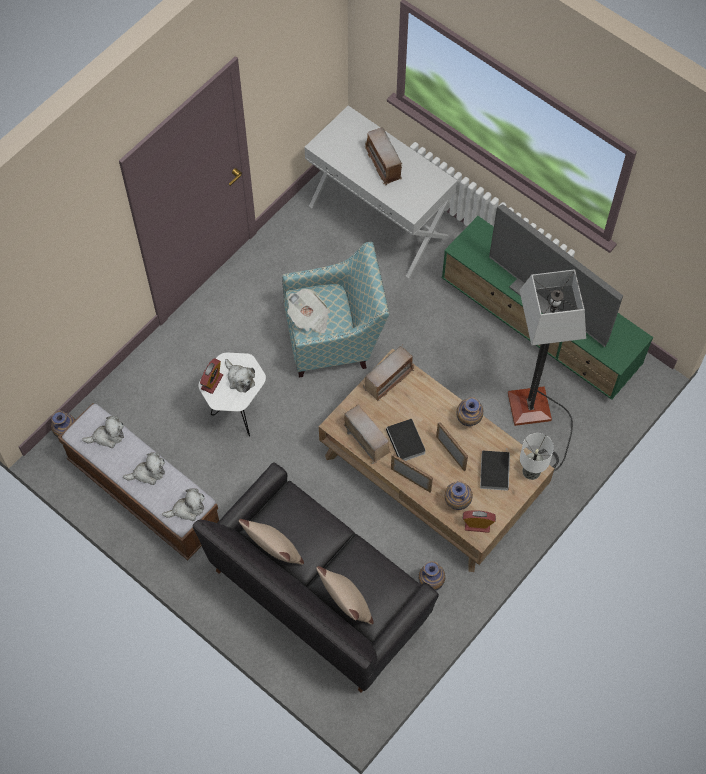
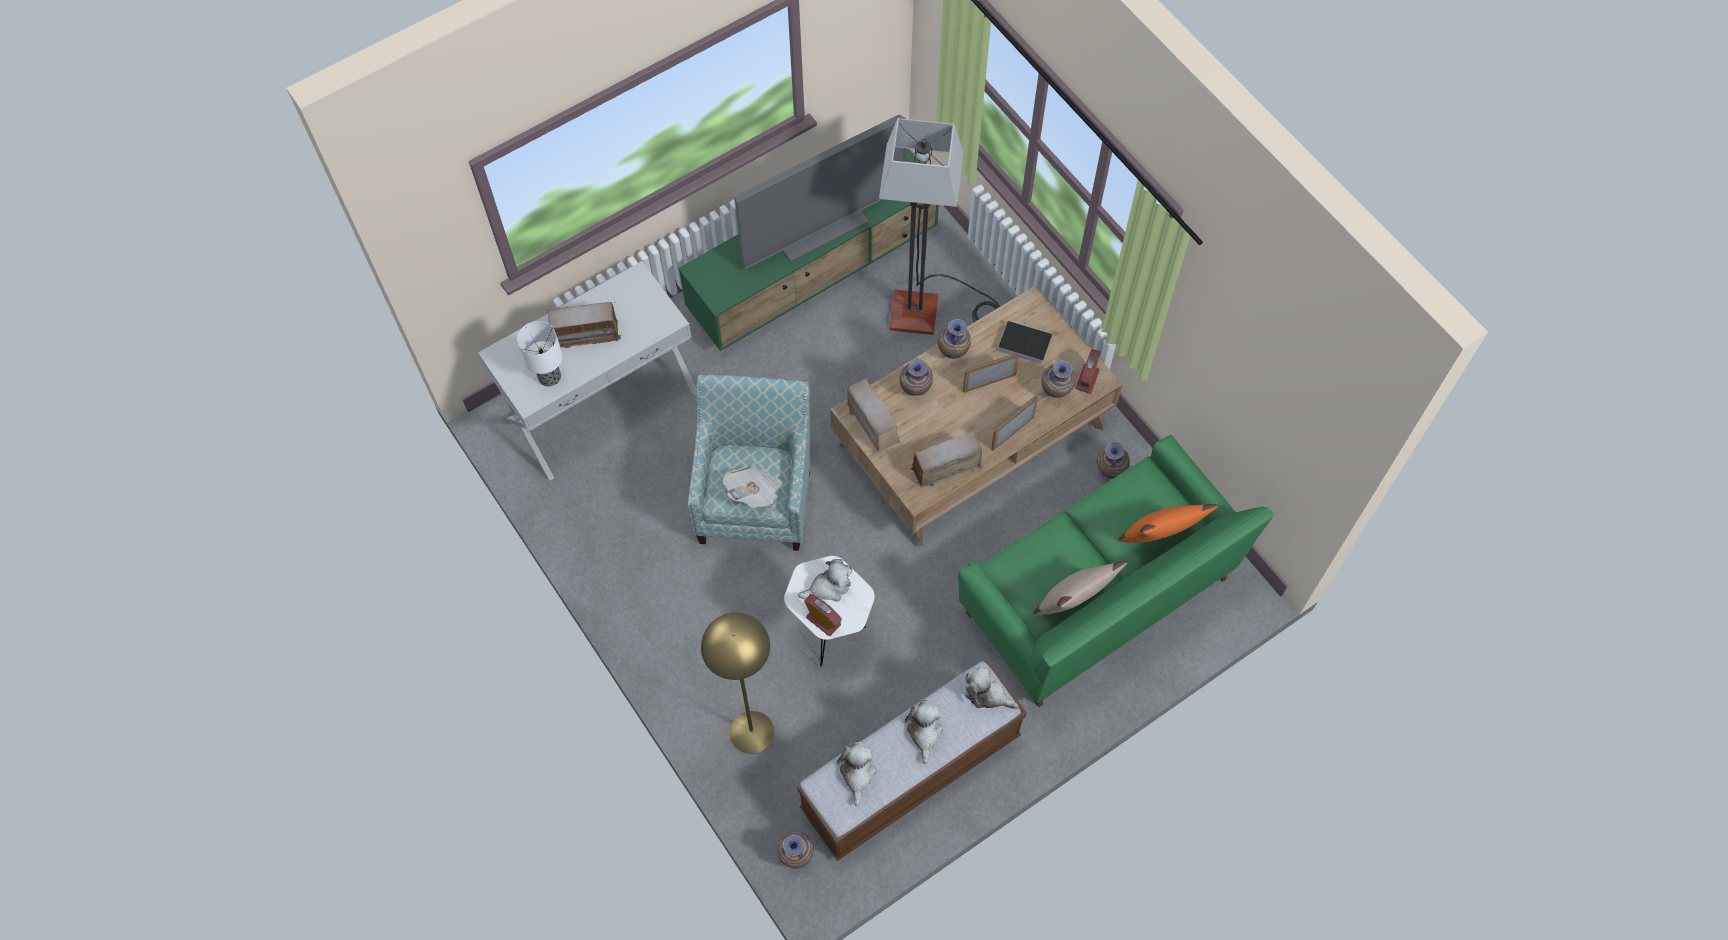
camera: 75 degrees left, 0 degrees up
(151, 383) = (752, 732): none -> yellow floor lamp
(187, 509) = (987, 694): plush toy -> plush toy turned 60 degrees counterclockwise
(318, 595) = (1096, 596): black sofa -> green sofa
(346, 605) = (1160, 538): beige pillow -> orange pillow
(406, 443) = (963, 425): book -> none
(425, 402) = (915, 391): none -> vase
(530, 471) = (1034, 308): table lamp -> table lamp (549, 377)

